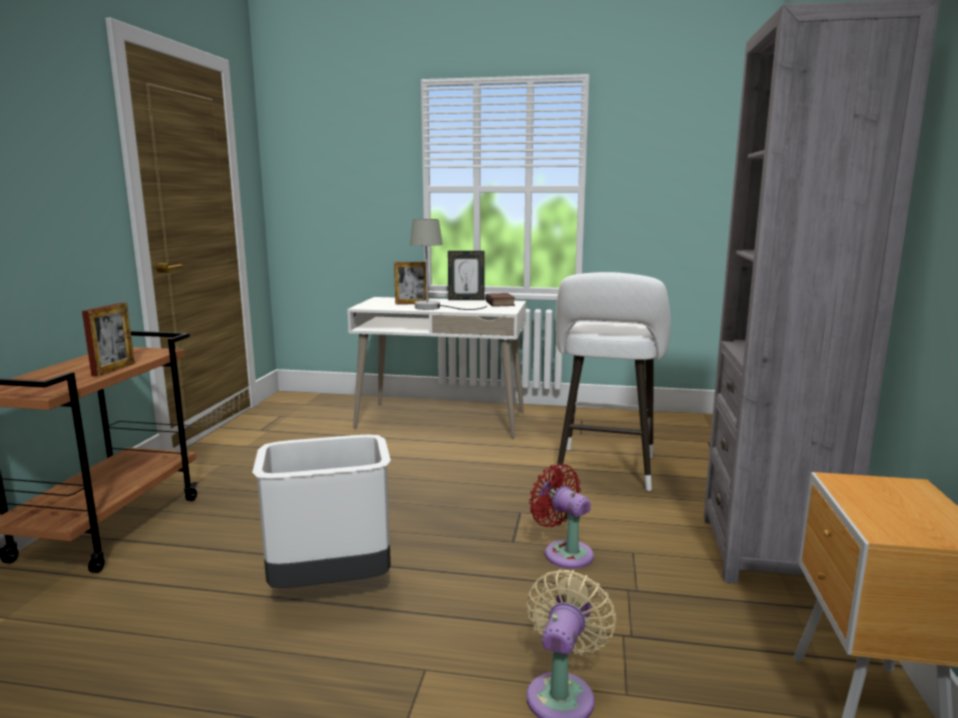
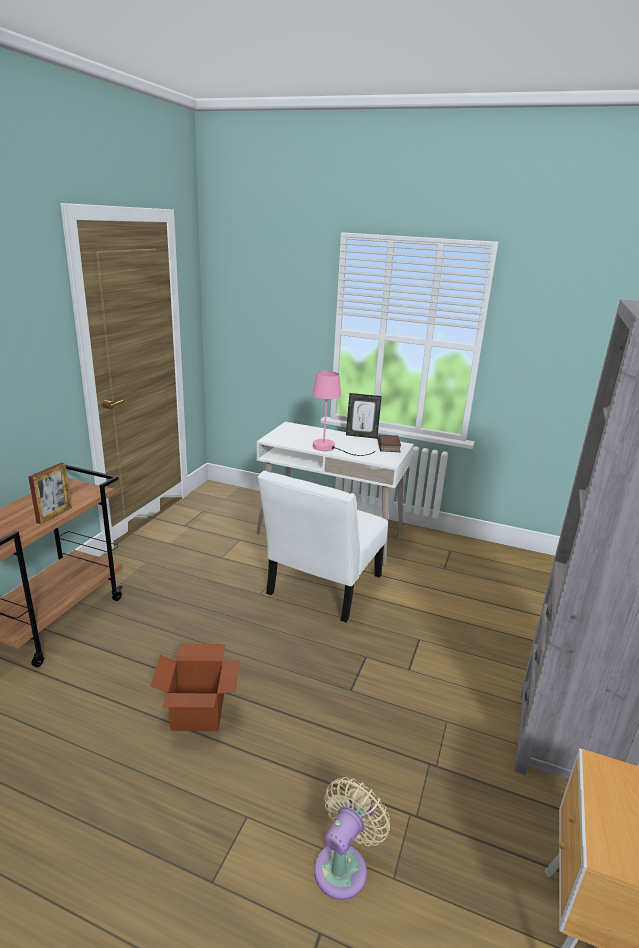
camera: 10 degrees right, 10 degrees up
(329, 586) = (197, 713): white trash can -> cardboard box
(412, 303) = (313, 438): picture frame -> none
(435, 308) = (330, 448): grey table lamp -> pink table lamp
(447, 463) = (321, 588): none -> white chair
(564, 552) = (389, 710): red fan -> none
(604, 471) = (451, 618): white stool -> none

